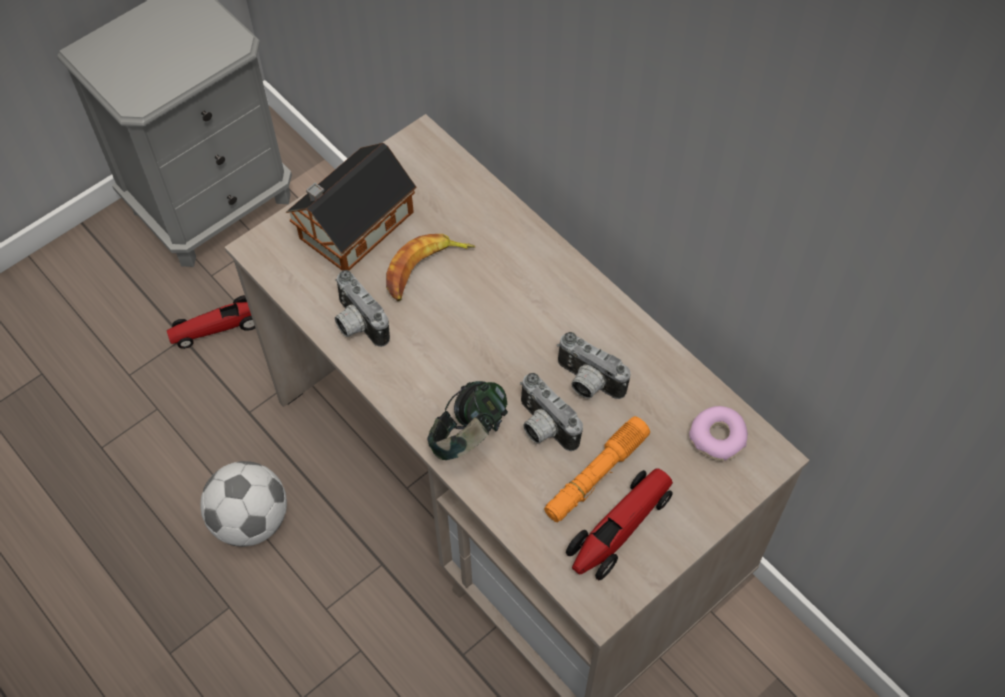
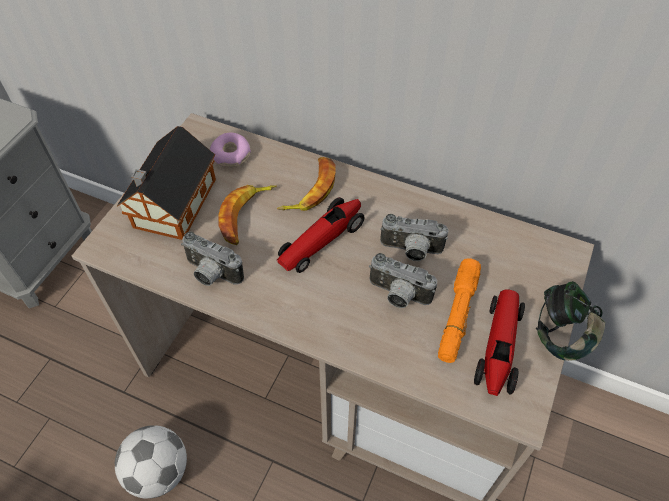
camera: 25 degrees left, 5 degrees down
(218, 327) = (75, 340): toy car -> toy car (321, 241)
(469, 436) = (345, 324): headphones -> headphones (561, 334)
(514, 264) = (311, 189): none -> banana
(718, 438) = (525, 253): donut -> donut (231, 155)

